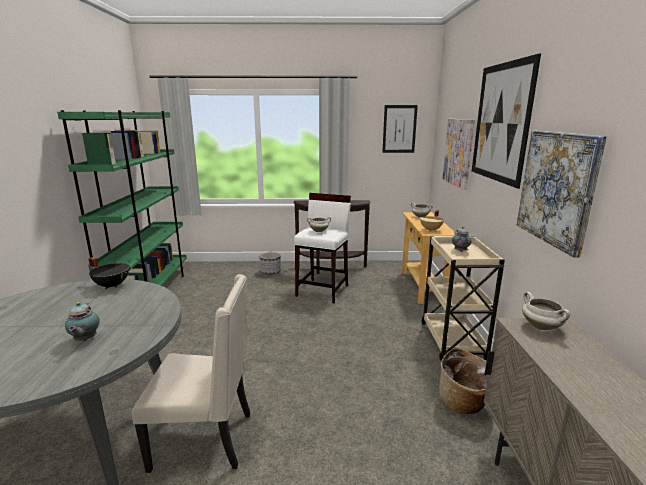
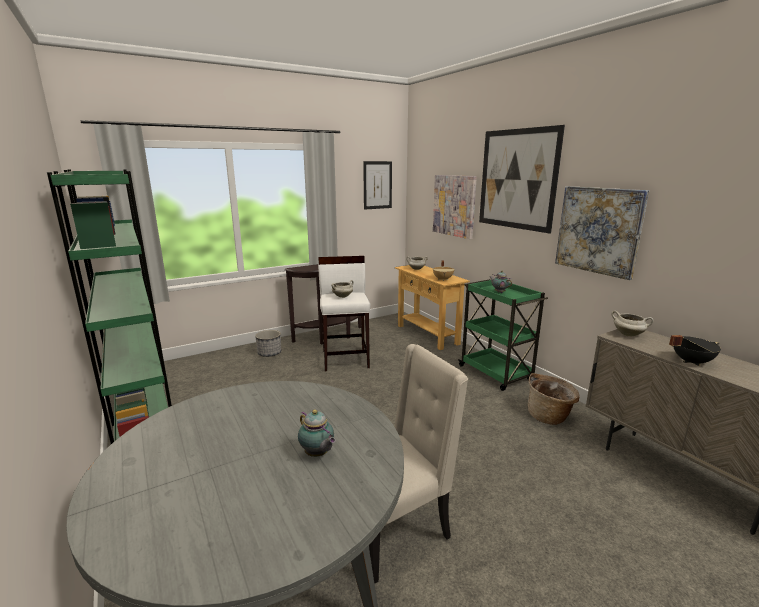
camera: 30 degrees left, 0 degrees up
(112, 285) = (235, 395): black cooking pot -> black cooking pot (690, 361)
(453, 342) = (496, 374): beige cart -> green cart

